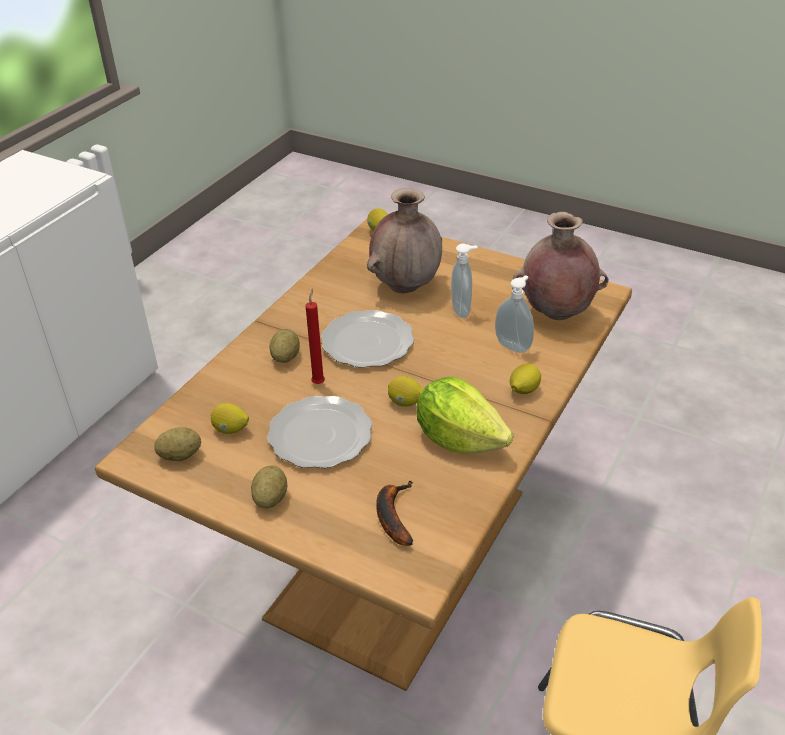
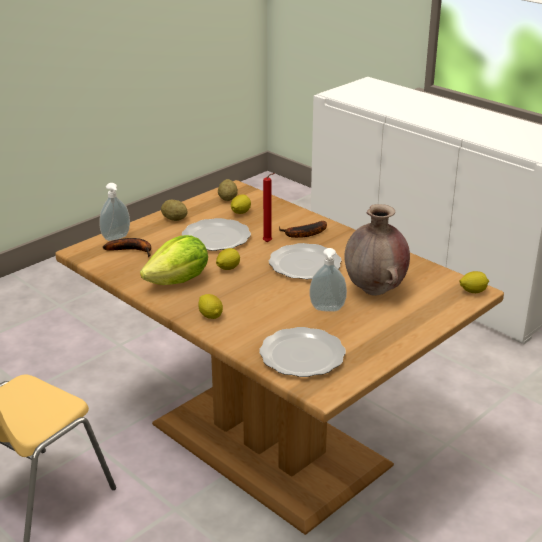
camera: 105 degrees right, 10 degrees down
(285, 357) = (303, 234): potato -> banana
(513, 345) = (266, 323): soap dispenser -> soap dispenser (117, 238)
(555, 313) = (301, 354): brown vase -> plate

